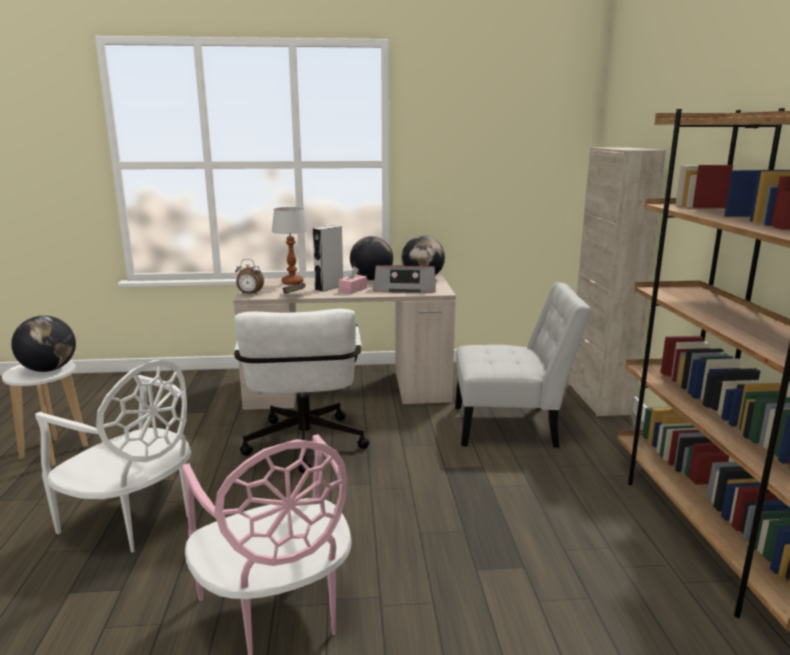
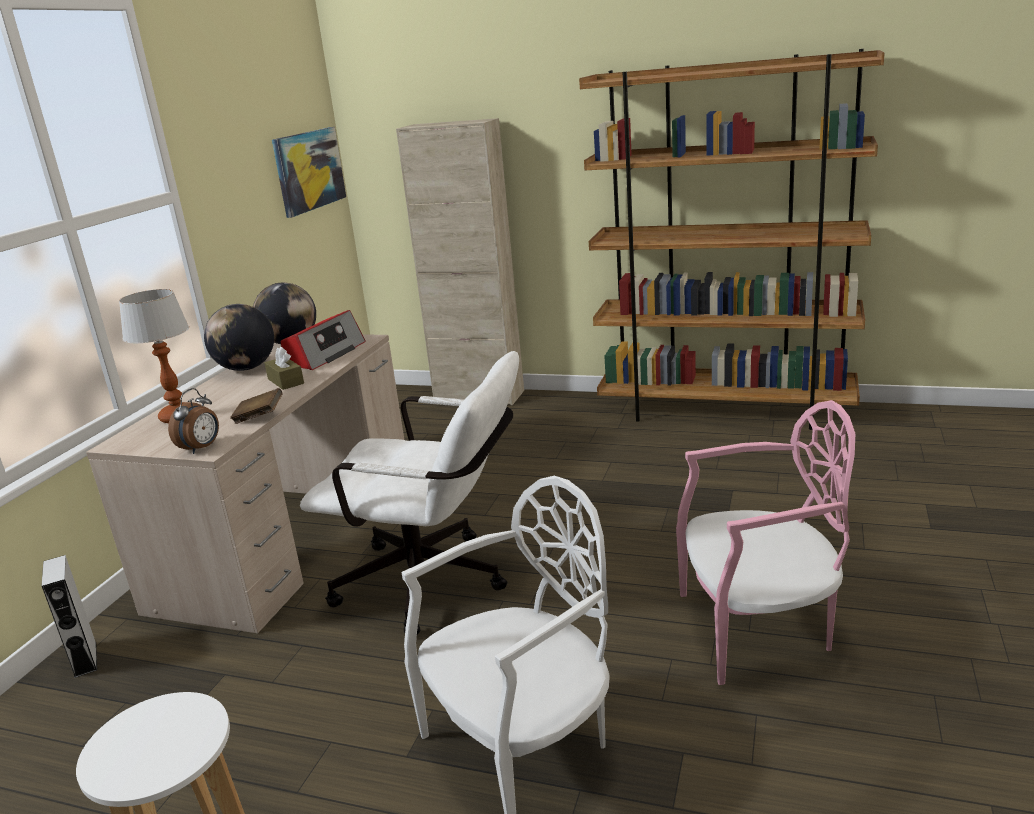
camera: 65 degrees left, 5 degrees up
(49, 369) = (169, 726): globe -> none
(329, 288) = (251, 394): grey speaker -> grey speaker (85, 659)
(353, 290) = (285, 381): pink tissue box -> brown tissue box
(511, 426) = (496, 448): white chair -> none
(542, 171) = (309, 170): none -> picture

